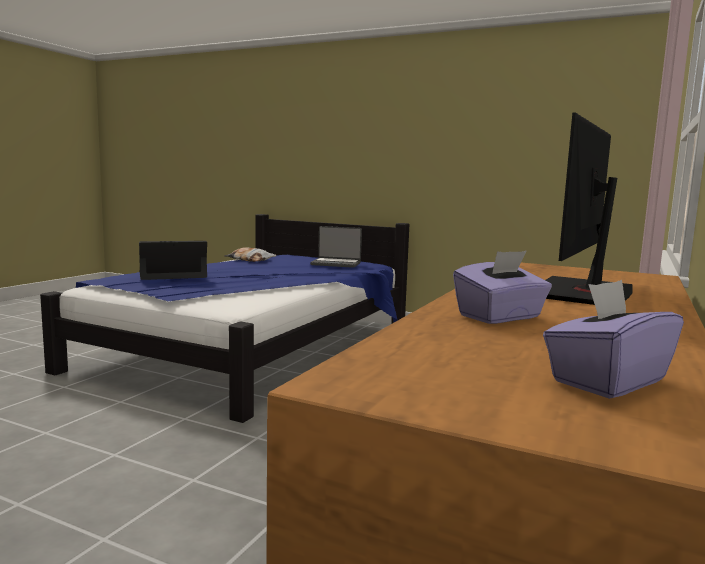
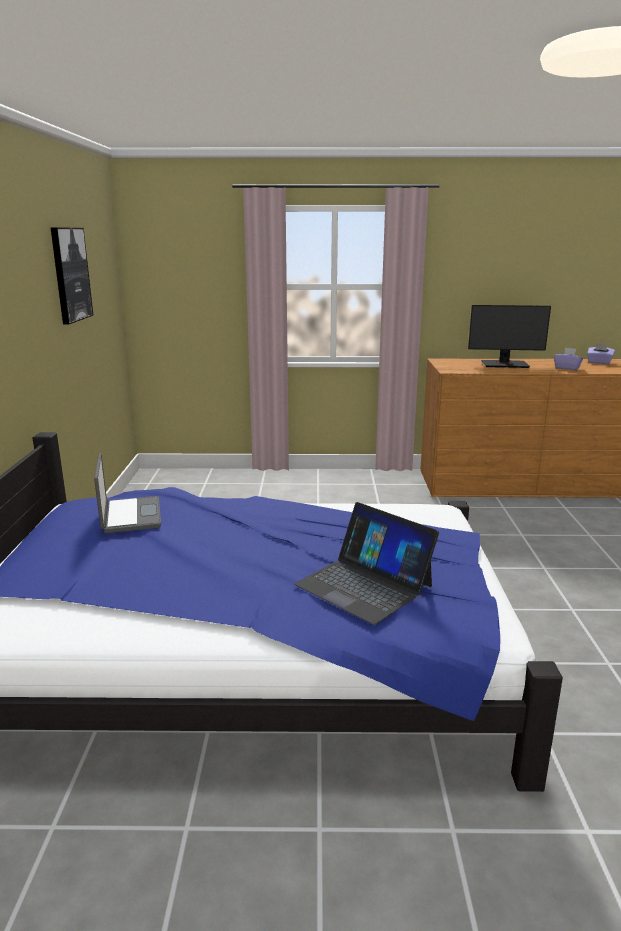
camera: 115 degrees left, 10 degrees up
(250, 260) = (116, 597): pillow -> none
(514, 129) = (70, 274): none -> picture

